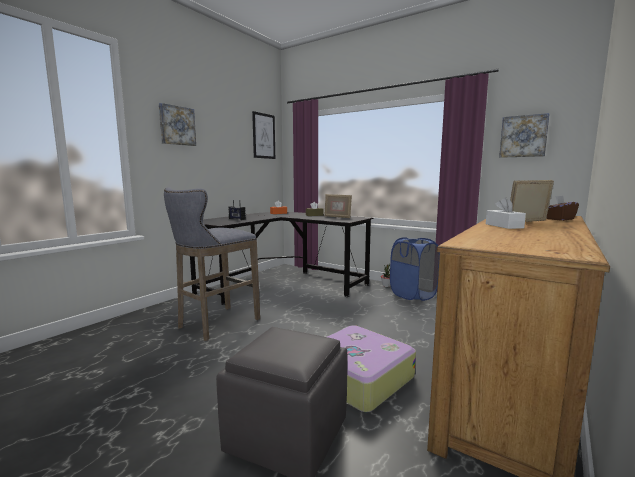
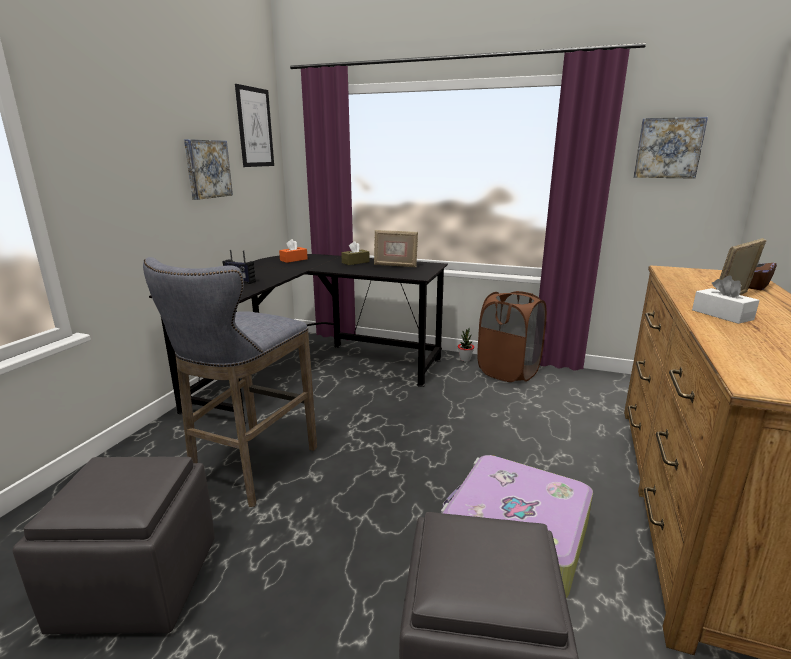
camera: 15 degrees left, 10 degrees up
(125, 364) = (136, 585): none -> grey ottoman
(177, 125) = (116, 120): picture -> picture (207, 169)
(413, 295) = (508, 372): blue laundry basket -> brown laundry basket

